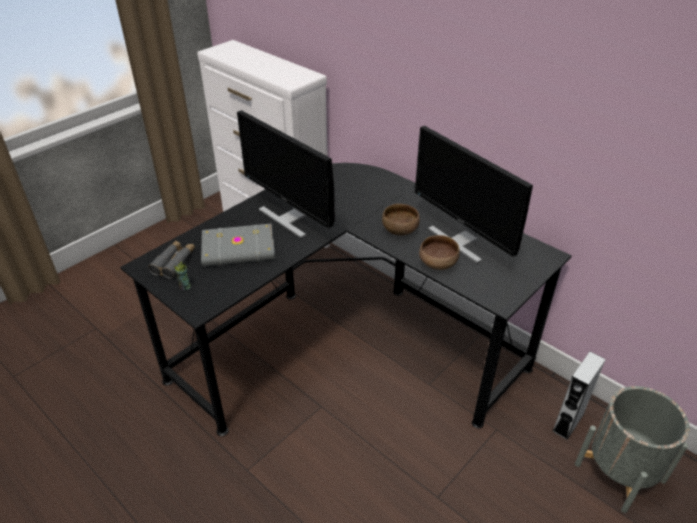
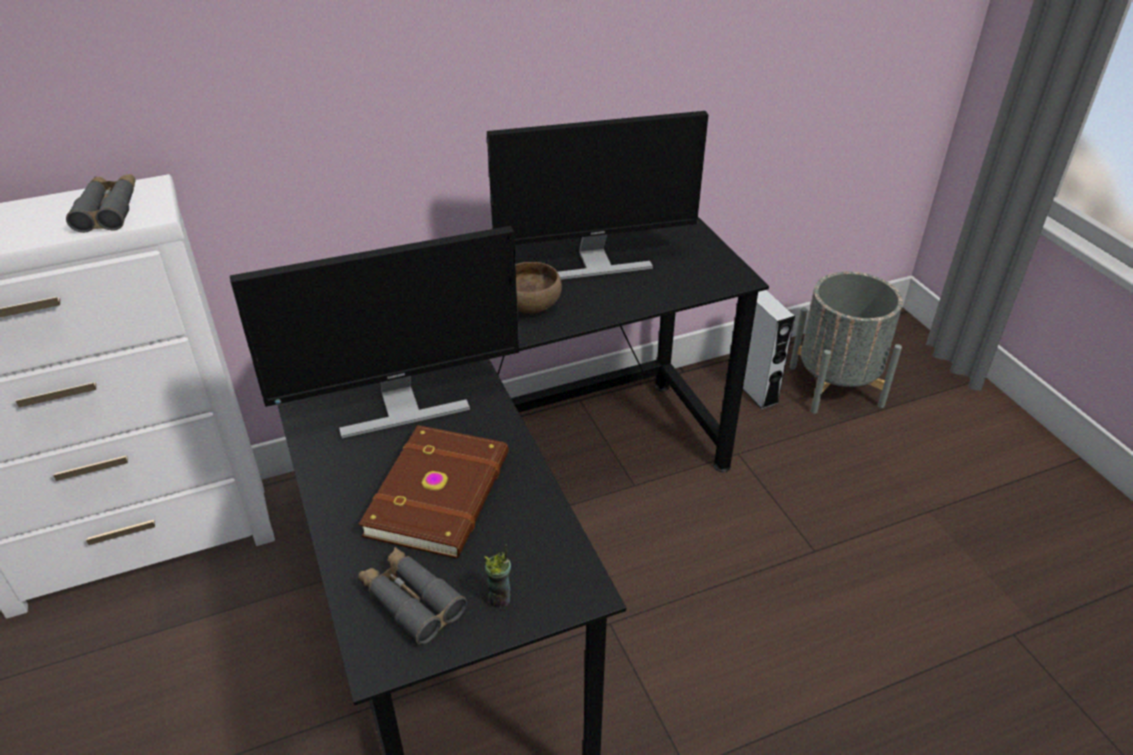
camera: 65 degrees left, 0 degrees up
(239, 249) = (441, 494): grey book -> brown book
(286, 75) = (108, 210): none -> grey binoculars
(438, 264) = (632, 299): brown bowl -> none

